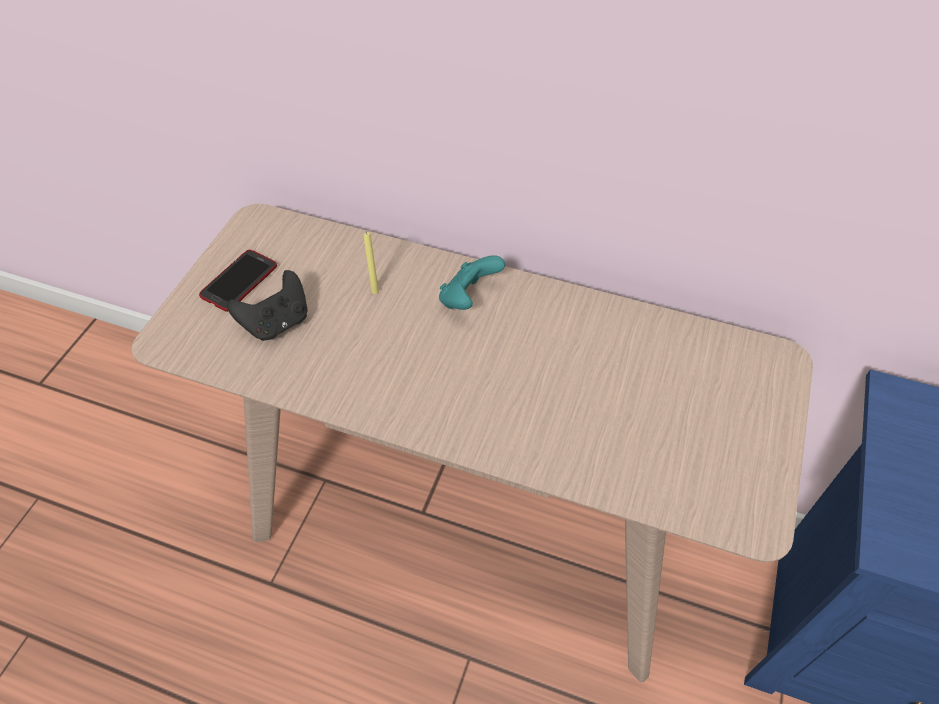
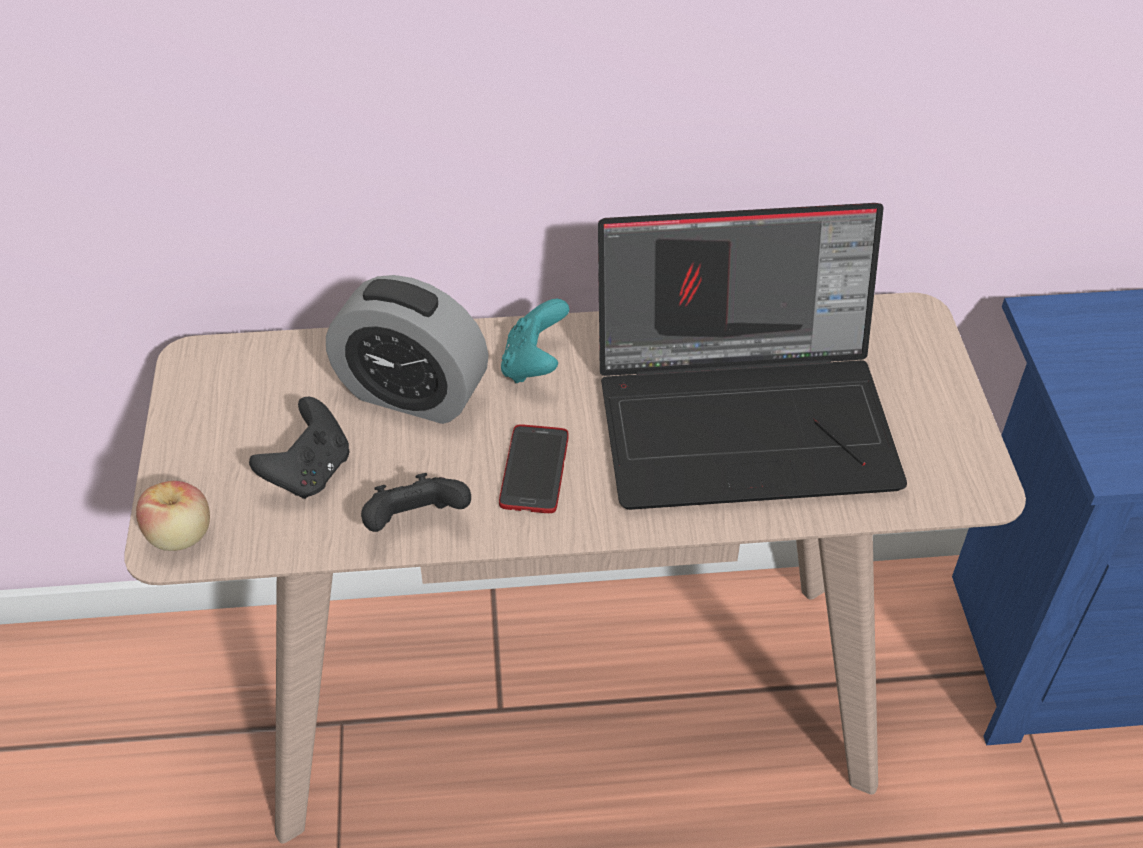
camera: 25 degrees left, 5 degrees down
(174, 337) = (181, 535): none -> apple
(239, 281) = (223, 440): phone -> phone (534, 470)
(321, 385) = (416, 523): none -> black game controller
(375, 291) = (412, 394): yellow candle -> alarm clock
(600, 393) = (747, 416): none -> laptop

